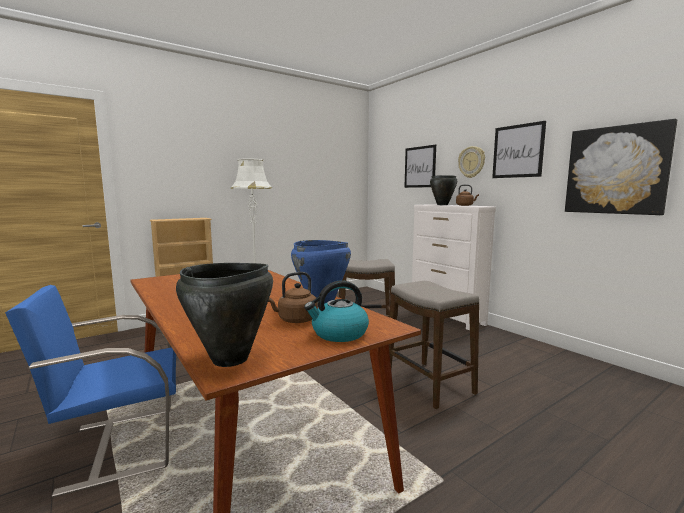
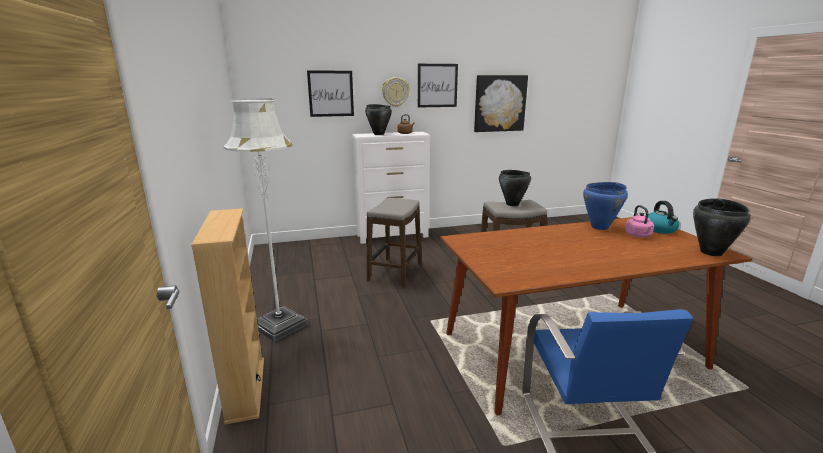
camera: 70 degrees left, 10 degrees up
(295, 320) = (639, 236): brown kettle -> pink kettle
(435, 289) = (512, 204): none -> black cooking pot

